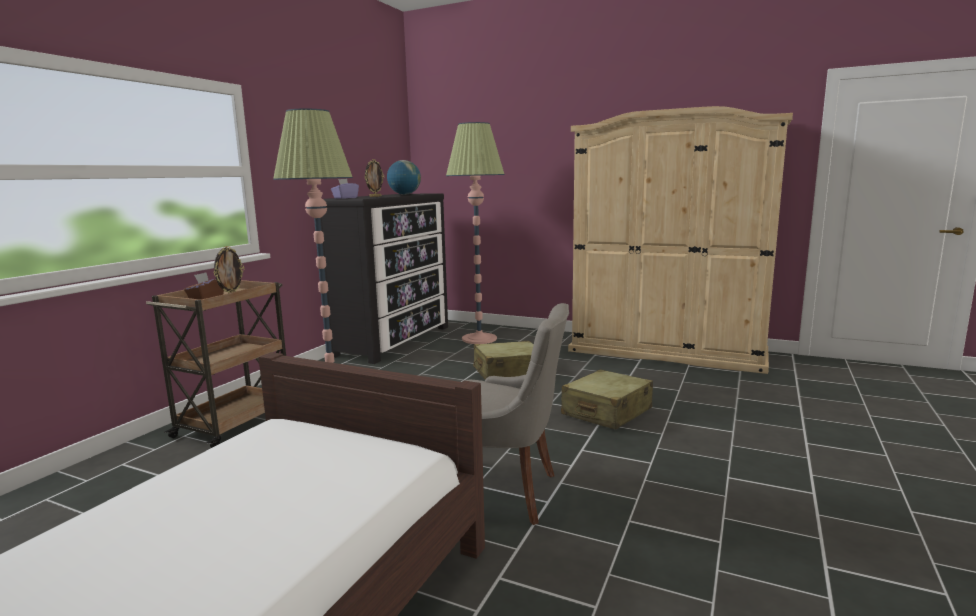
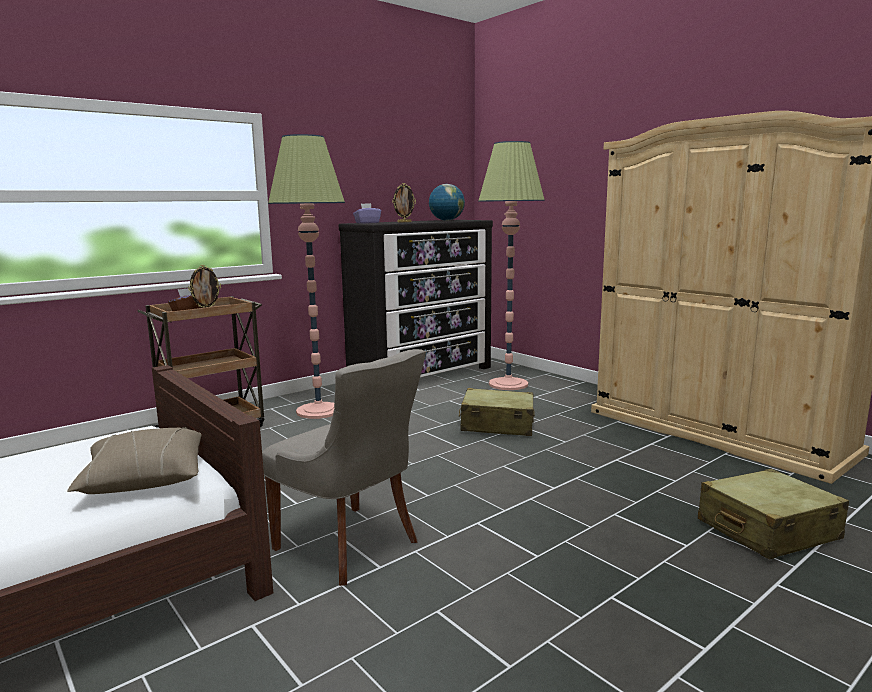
camera: 25 degrees right, 0 degrees up
(362, 464) = (144, 479): none -> beige pillow
(606, 412) = (554, 488): beige suitcase -> beige suitcase (767, 530)

